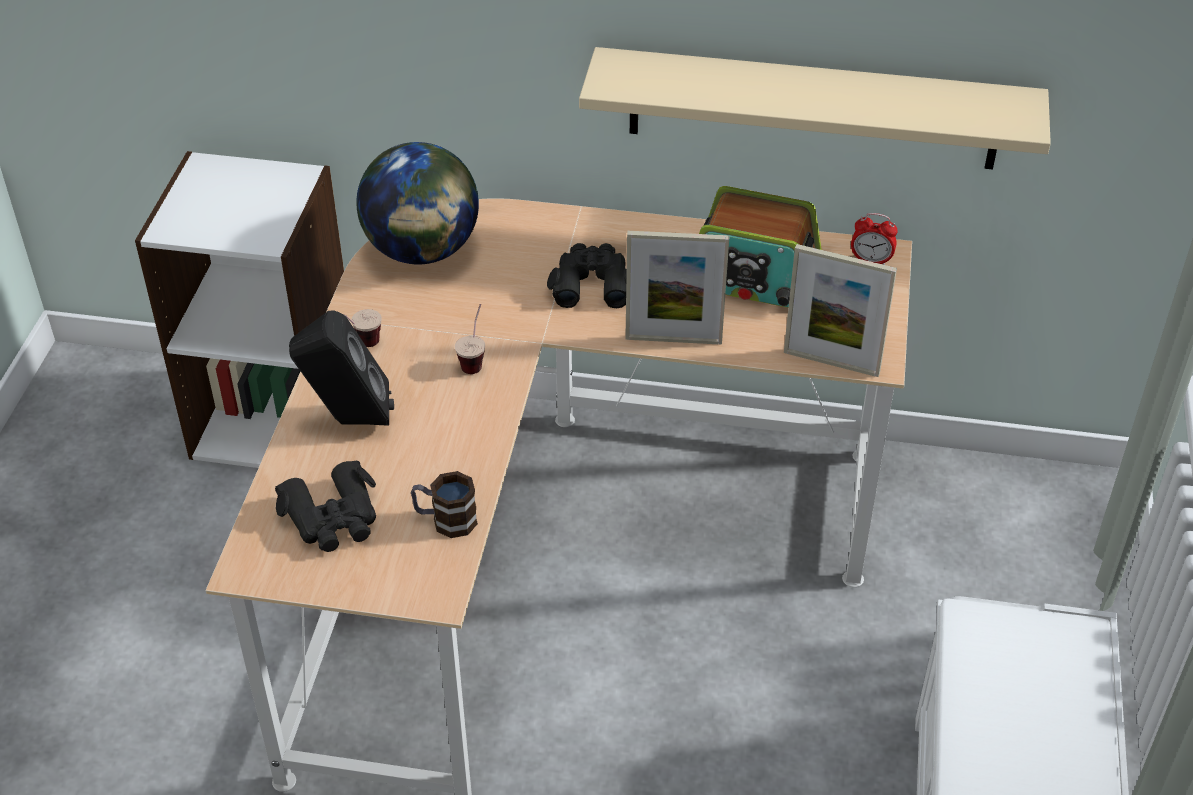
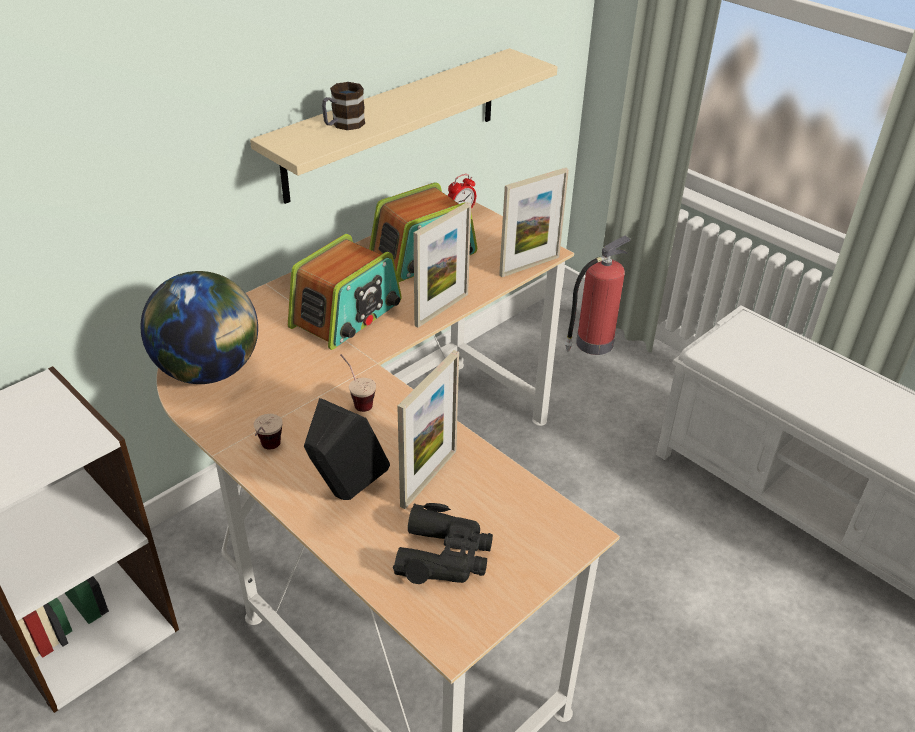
camera: 55 degrees left, 5 degrees down
(417, 459) = (429, 478): none -> picture frame
(445, 520) = (506, 493): mug -> mug (343, 125)
(591, 283) = (347, 315): black binoculars -> radio
(1053, 557) = (592, 344): none -> fire extinguisher

